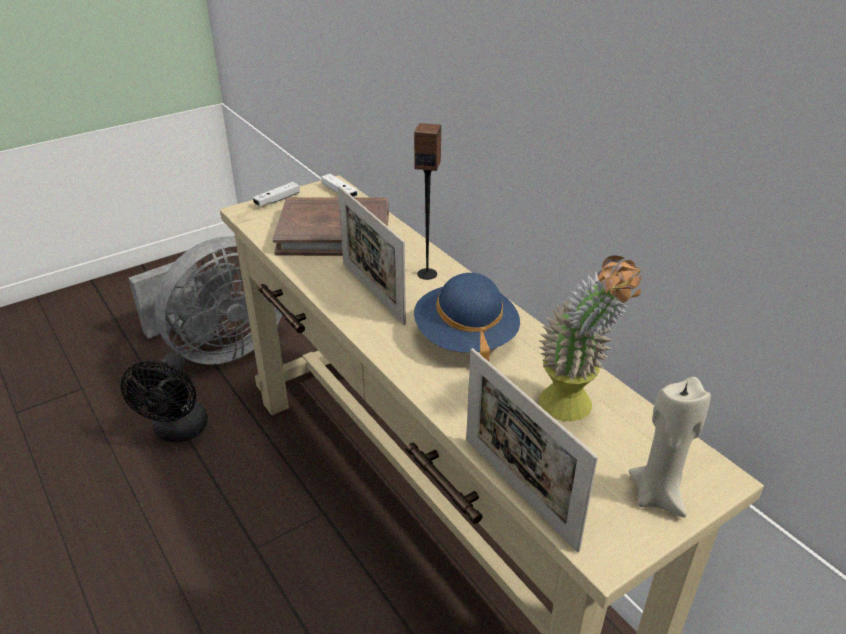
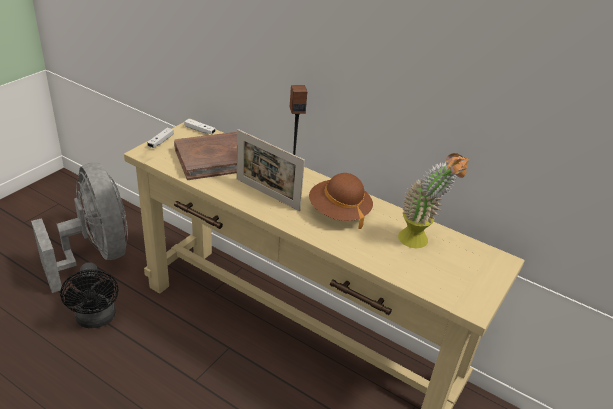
camera: 25 degrees left, 0 degrees up
(221, 348) = (95, 255): grey fan -> grey fan turned 60 degrees counterclockwise
(465, 338) = (339, 212): blue hat -> brown hat
(518, 491) = (417, 289): picture frame -> none
(658, 495) = (482, 275): beige candle -> none

